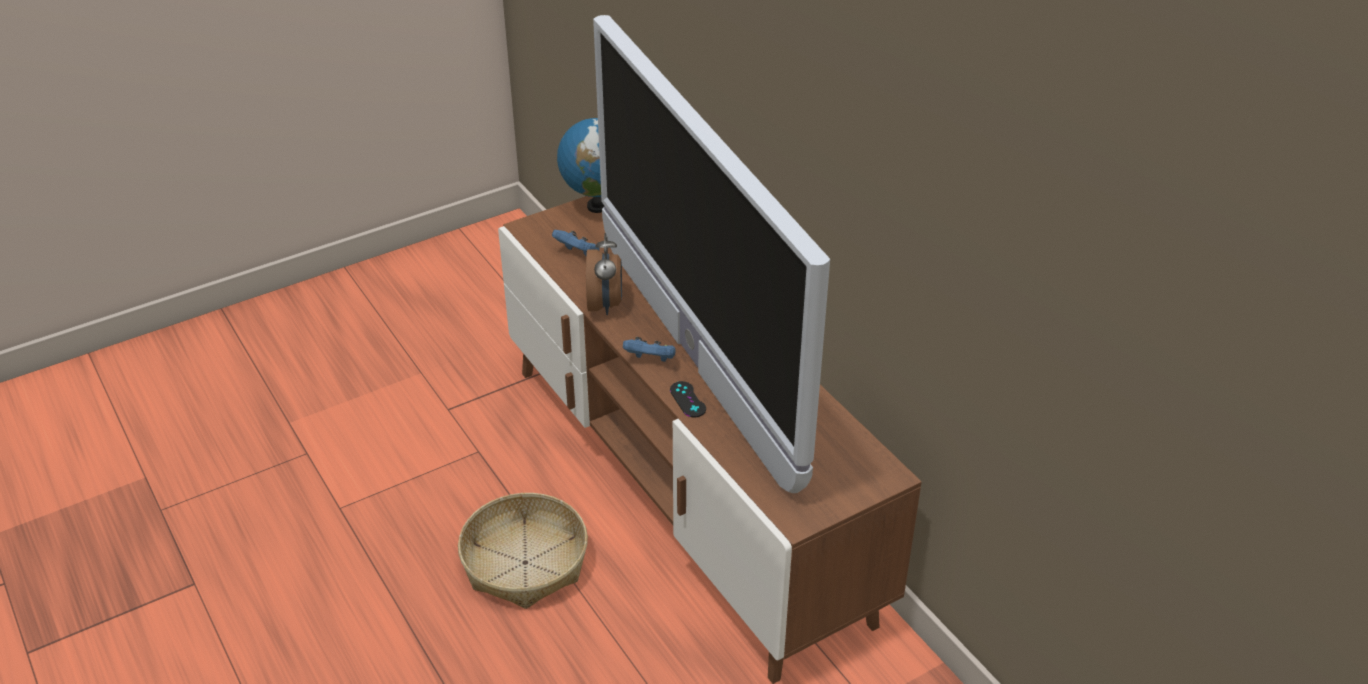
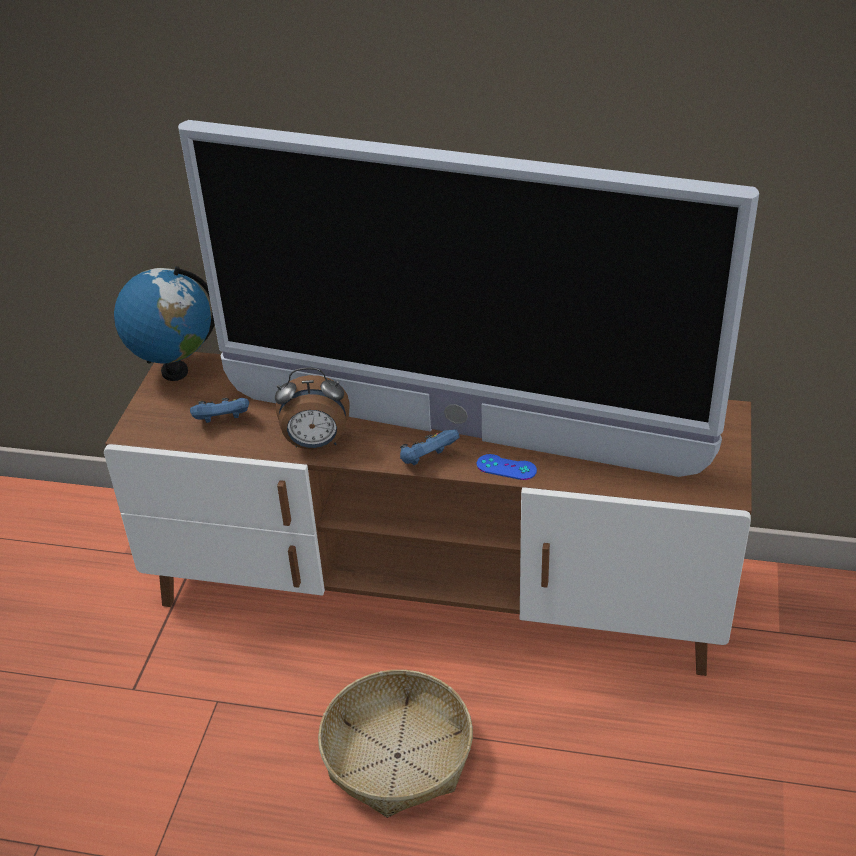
camera: 45 degrees left, 0 degrees up
(605, 304) = (316, 444): alarm clock -> alarm clock turned 135 degrees clockwise
(687, 399) = (506, 467): black game controller -> blue game controller

